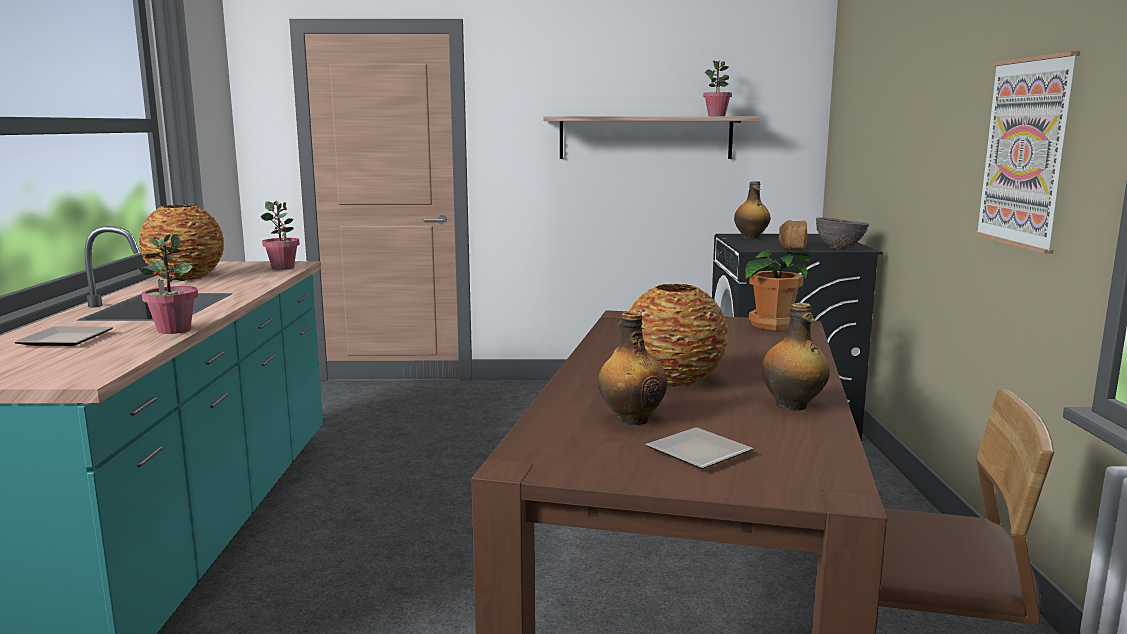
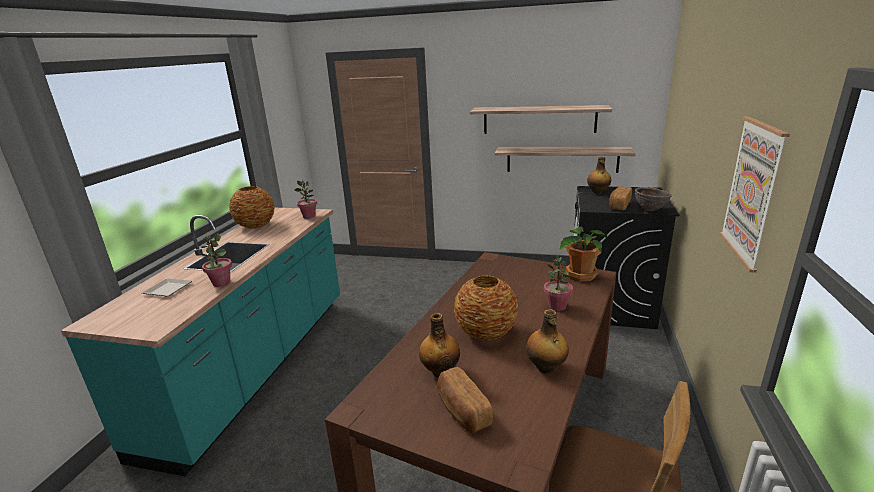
camera: 15 degrees right, 10 degrees up
(681, 200) = (562, 159): none -> shelf
(698, 451) = (462, 410): plate -> bread
(716, 116) = (584, 107): potted plant -> potted plant (557, 306)

